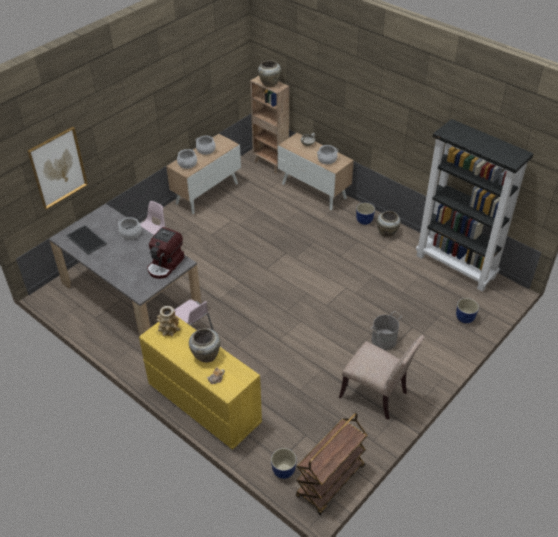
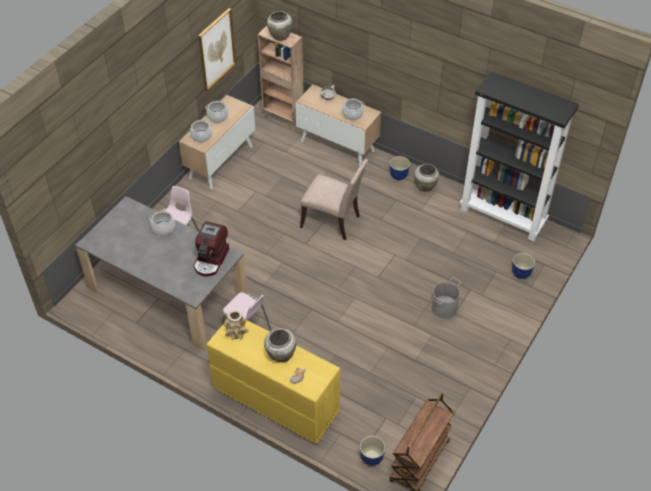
camera: 10 degrees left, 5 degrees up
(58, 168) = (78, 168): picture -> picture (216, 49)
(87, 239) = (118, 241): tray -> none
(376, 395) = (447, 367): beige chair -> beige chair (333, 221)

